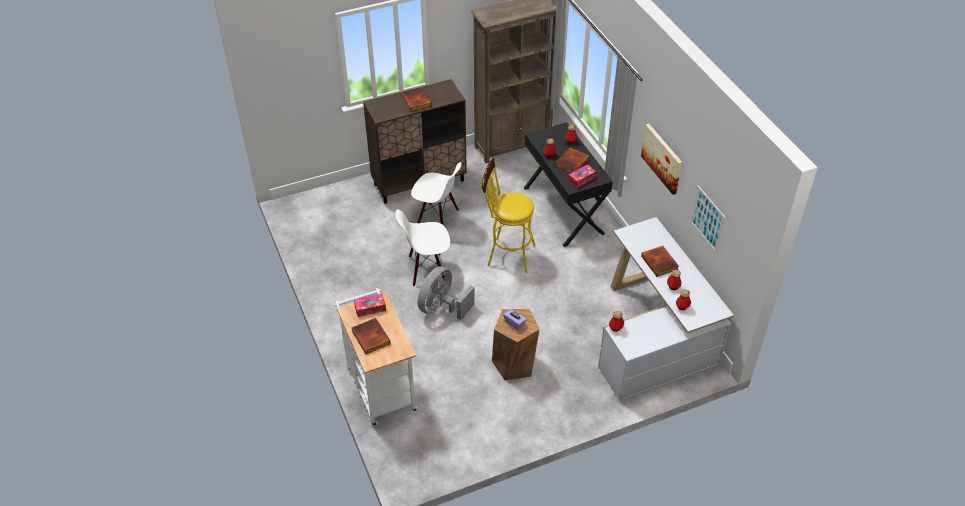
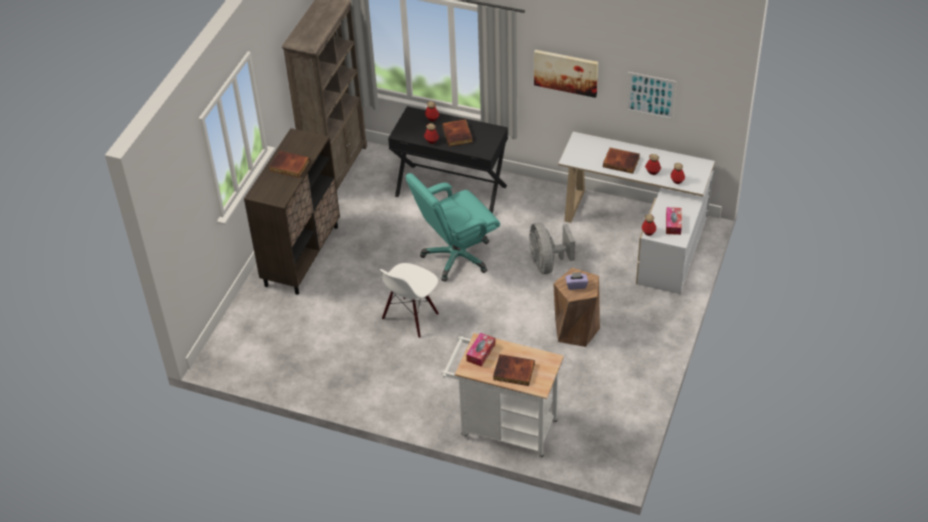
camera: 45 degrees left, 0 degrees up
(437, 219) = (361, 273): white chair -> none
(442, 308) = (466, 335): grey fan -> grey fan (547, 263)
(506, 254) = (456, 257): yellow stool -> turquoise office chair
(581, 179) = (483, 142): tissue box -> tissue box (673, 224)

